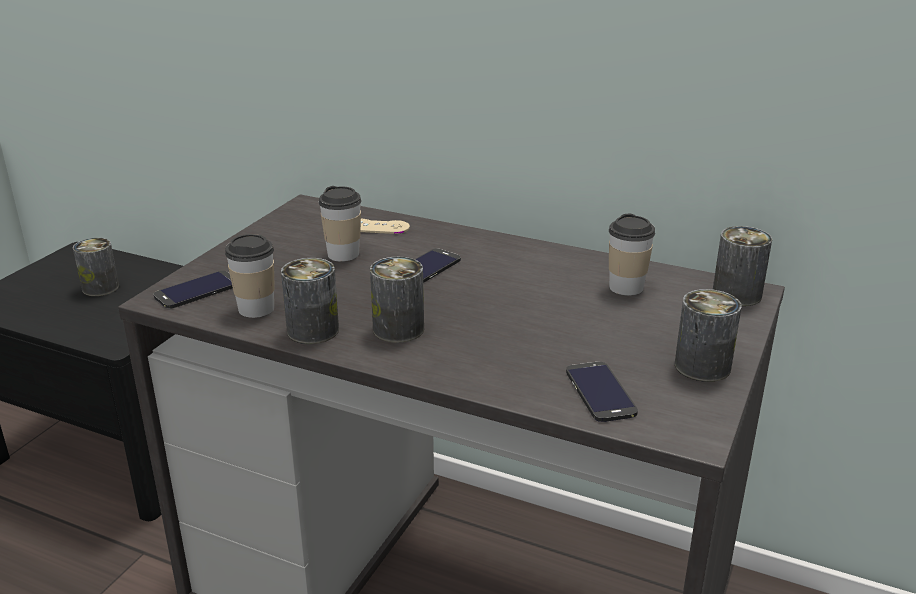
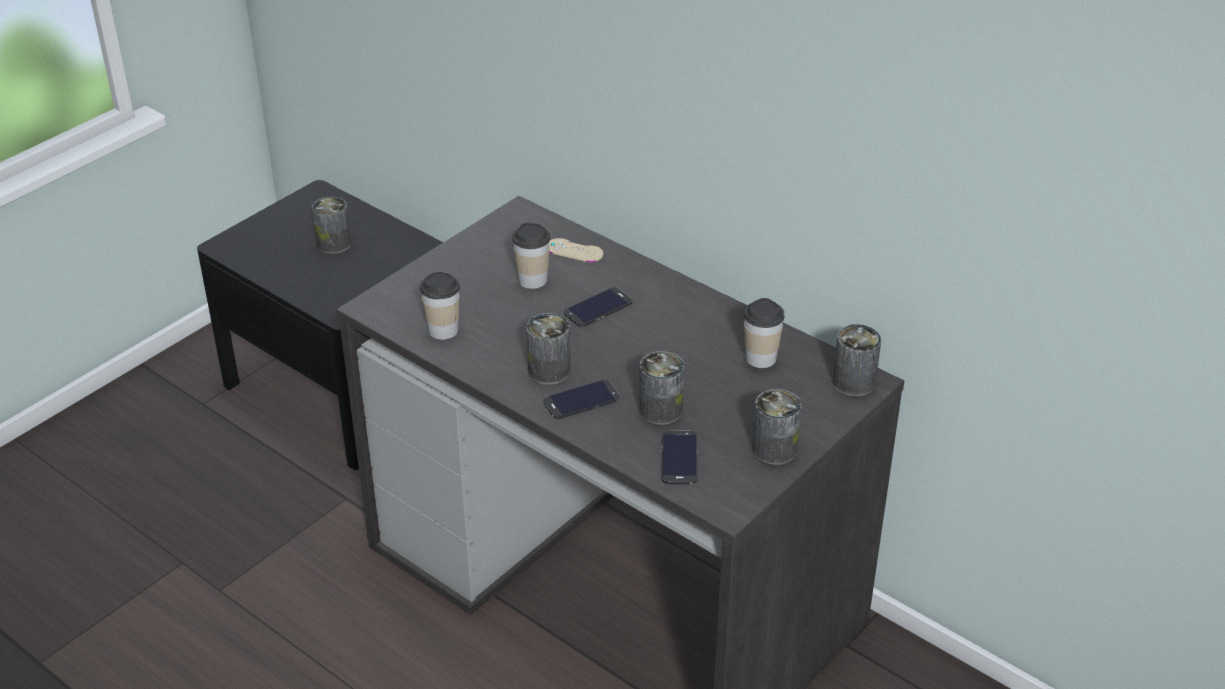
camera: 15 degrees right, 10 degrees up
(197, 290) = (400, 302): phone -> phone (581, 400)
(313, 330) = (481, 360): can -> can (660, 410)

